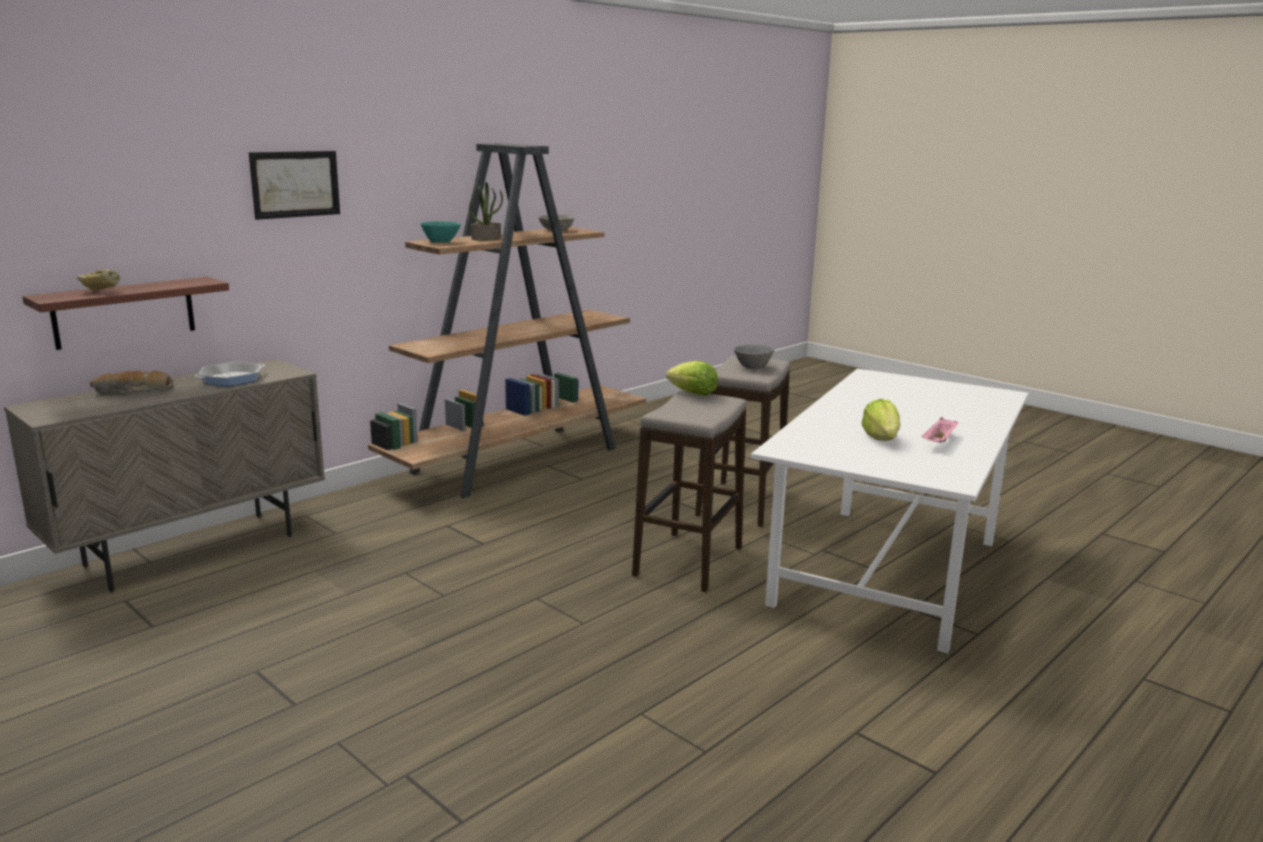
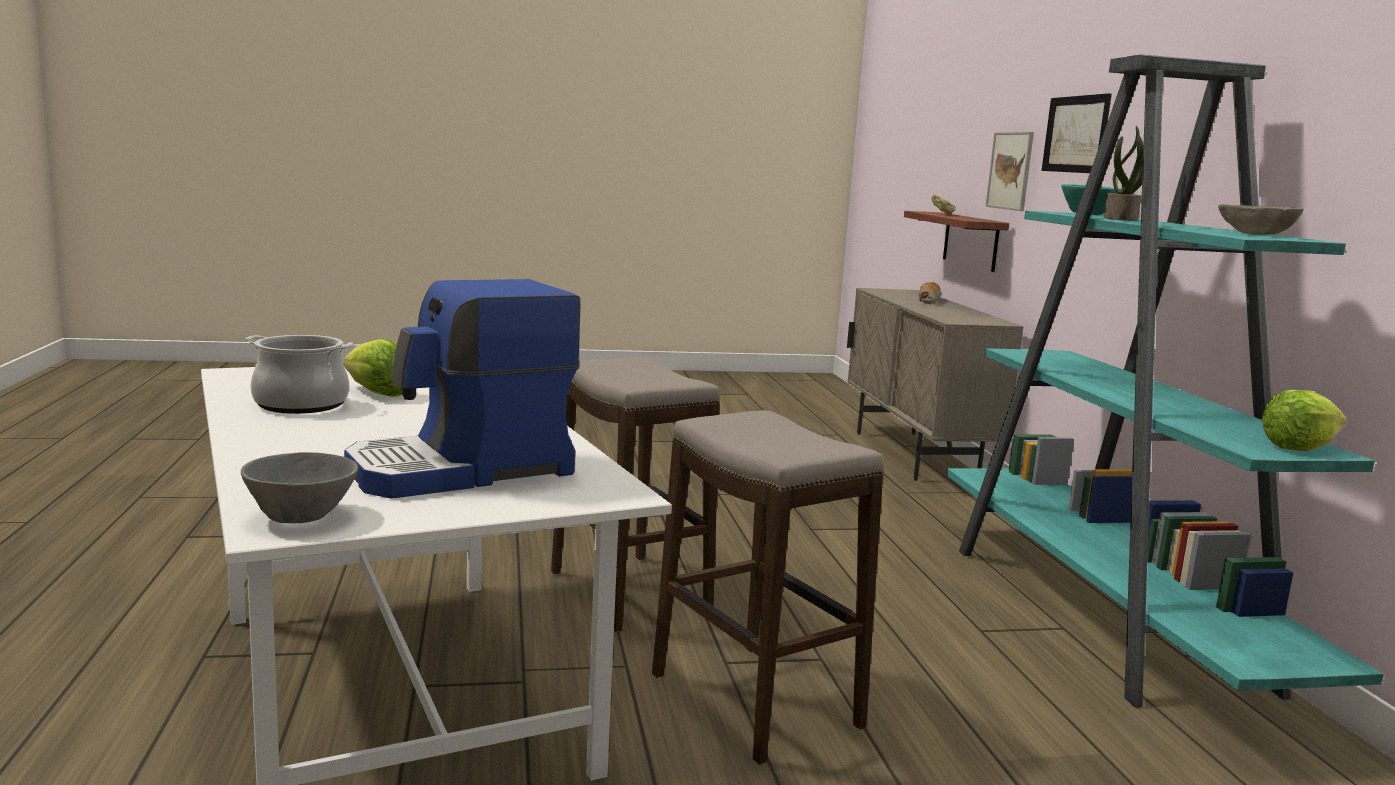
camera: 125 degrees right, 5 degrees down
(189, 225) = (1010, 170): none -> picture
(231, 379) = (947, 312): frying pan -> none
(519, 459) = (1105, 618): brown bookcase -> turquoise bookcase
(692, 393) = (686, 380): lettuce -> lettuce (1298, 447)
(752, 366) = (778, 438): grey bowl -> grey bowl (303, 516)
(911, 393) = (462, 470): none -> coffee machine
(939, 442) = (300, 404): pink tray -> cooking pot

